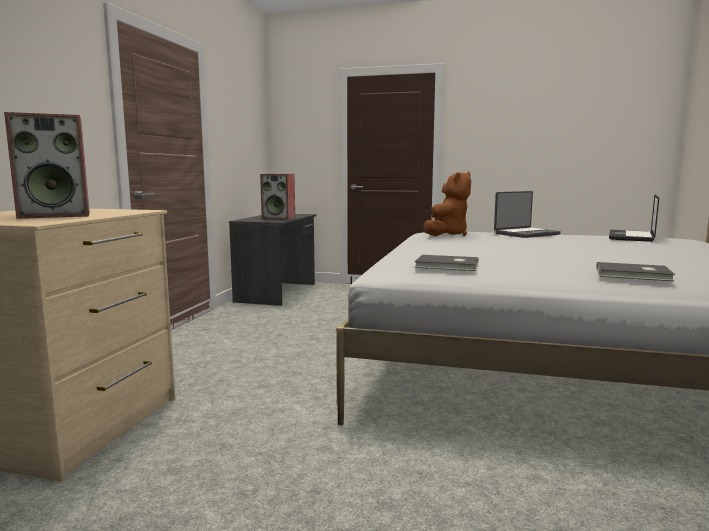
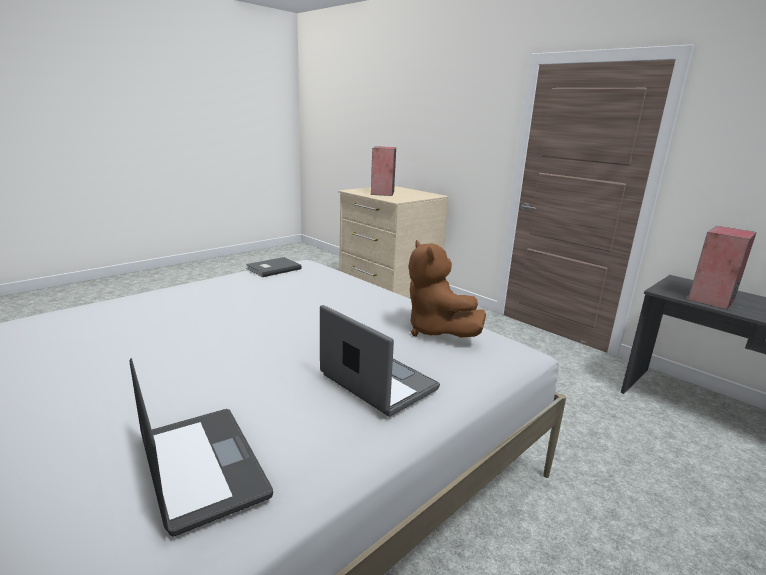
camera: 120 degrees right, 10 degrees up
(526, 234) = (377, 383): laptop -> laptop turned 135 degrees clockwise
(634, 274) = (139, 297): grey book -> none

